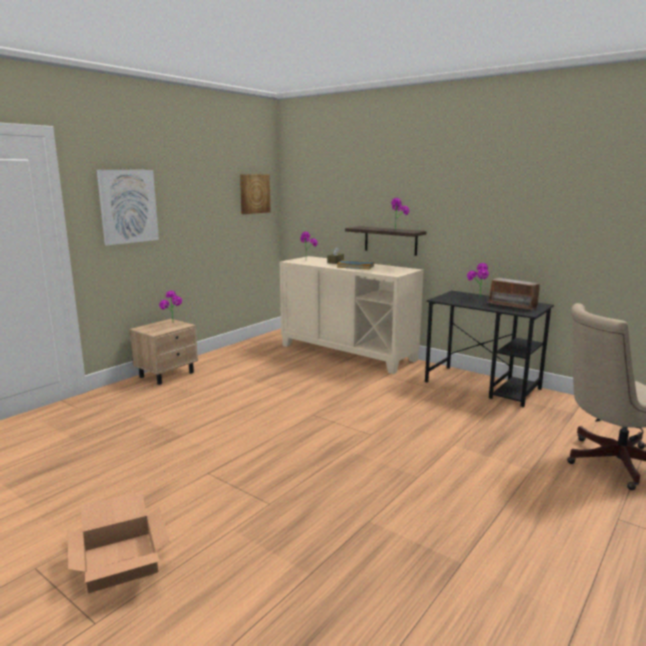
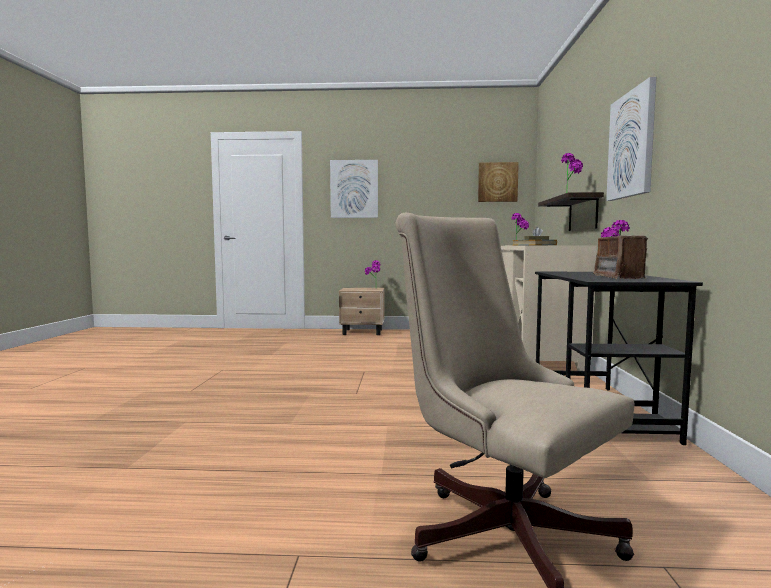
camera: 55 degrees right, 10 degrees down
(119, 561) = (96, 378): cardboard box -> none
(467, 207) = (632, 144): none -> picture

